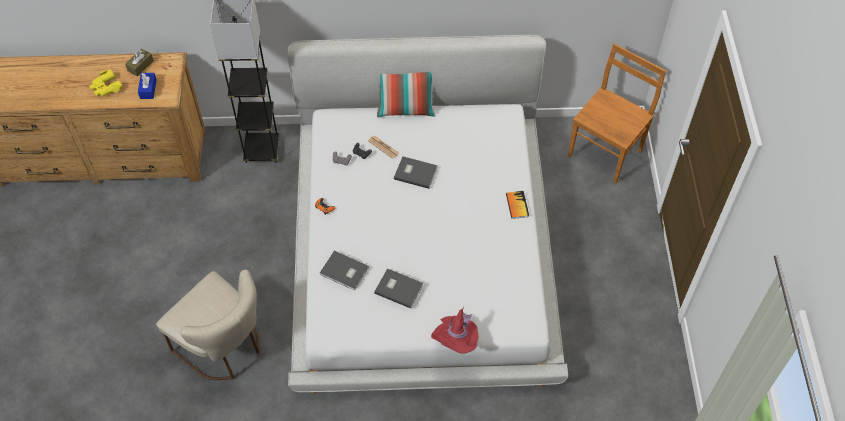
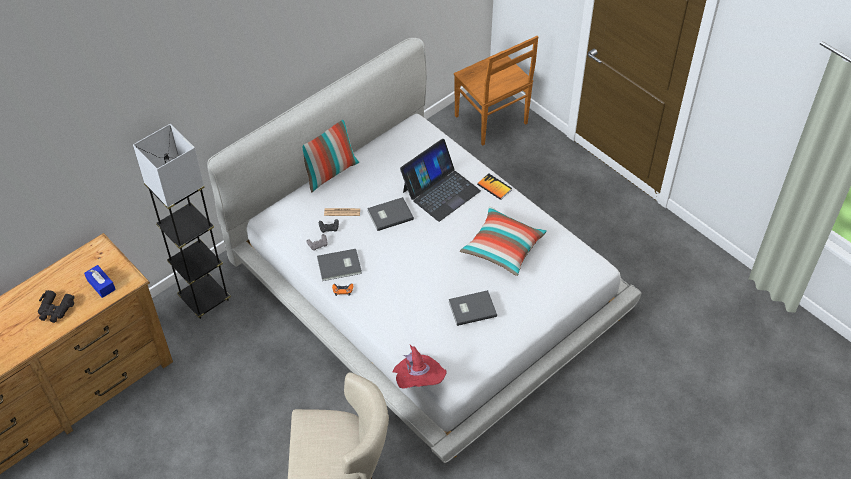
camera: 40 degrees left, 5 degrees down
(106, 87) = (55, 309): yellow binoculars -> black binoculars
(140, 66) = (70, 270): brown tissue box -> none
(344, 272) = (415, 327): grey book -> grey book (340, 266)
(456, 341) = (555, 315): red hat -> red hat (418, 381)
(472, 180) = (440, 191): none -> laptop
(472, 258) = (503, 248): none -> pillow
(606, 152) = (492, 121): brown chair -> brown chair turned 150 degrees clockwise

